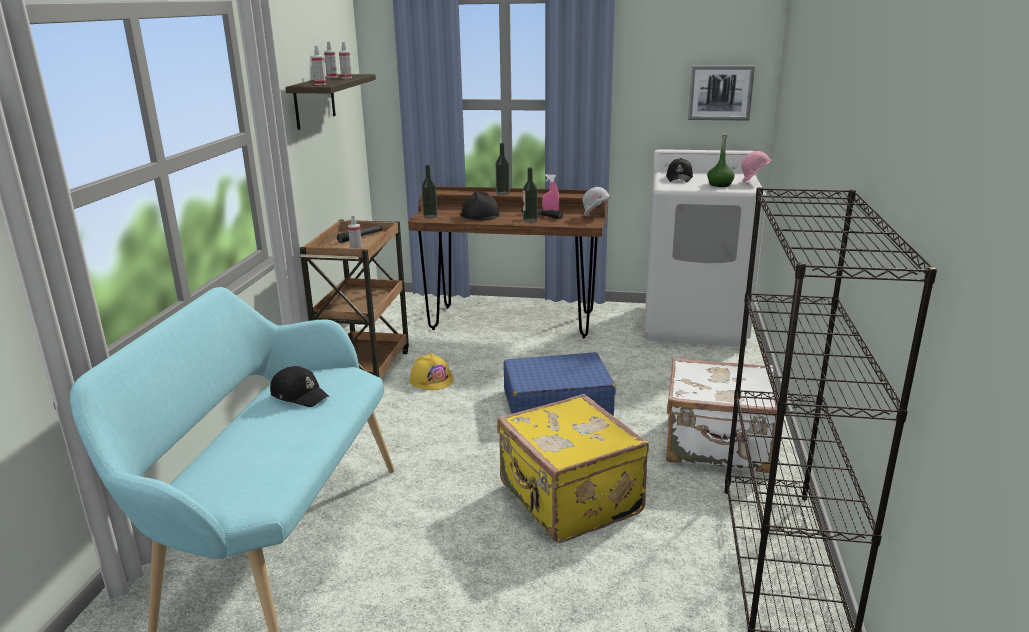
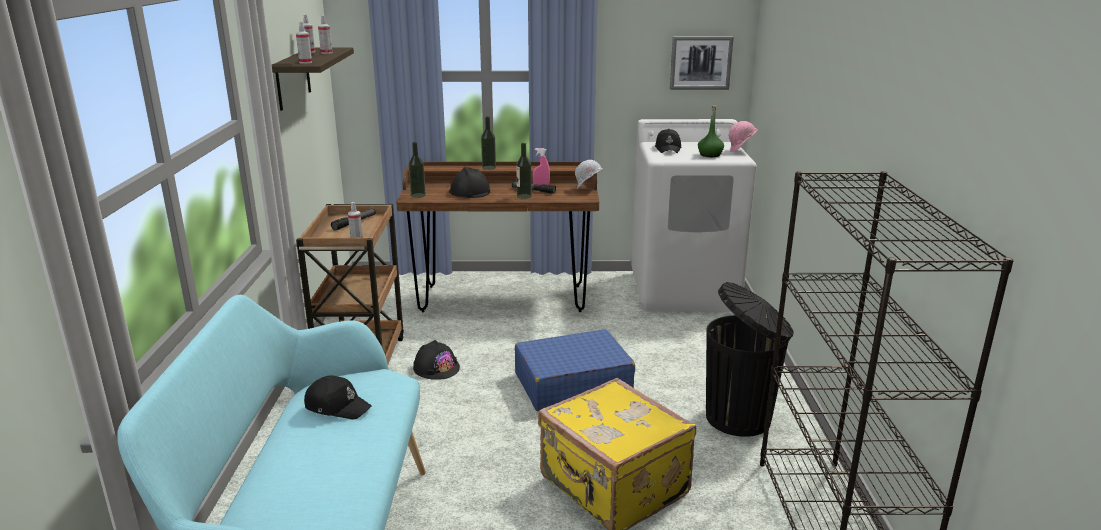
camera: 10 degrees left, 0 degrees up
(431, 379) = (436, 367): yellow hard hat -> black hard hat
(717, 447) = (740, 418): white suitcase -> black trash can

